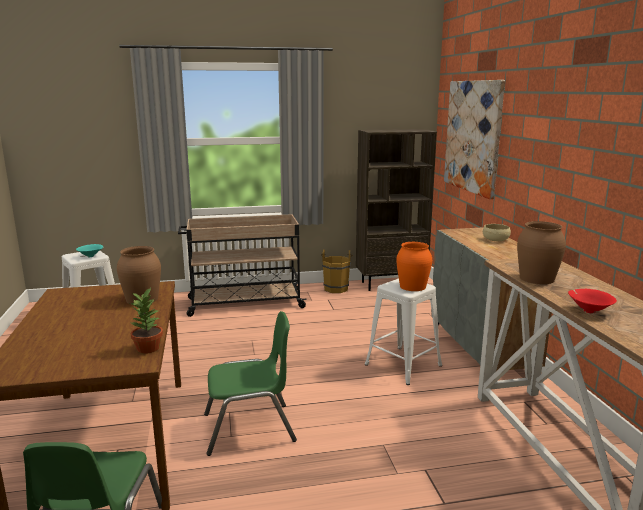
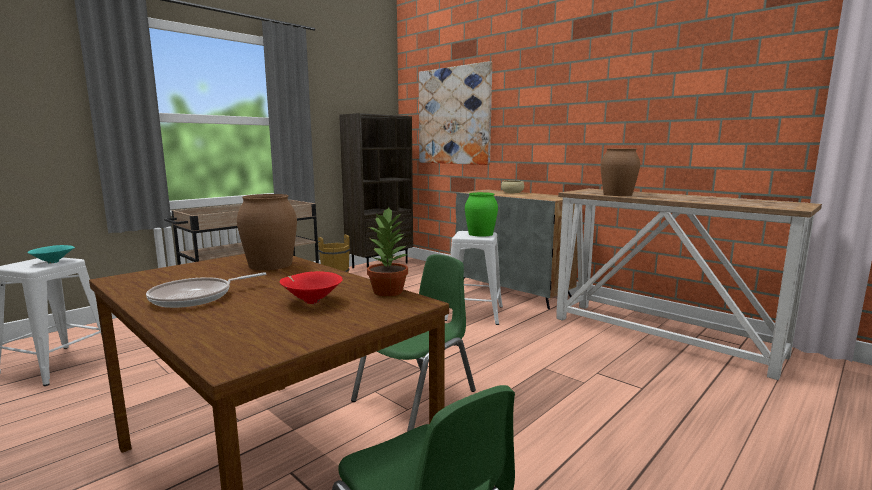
camera: 35 degrees left, 5 degrees down
(60, 321) = (196, 297): none -> frying pan
(412, 286) = (480, 234): orange vase -> green vase
(588, 311) = (692, 200): red bowl -> red bowl (311, 301)

